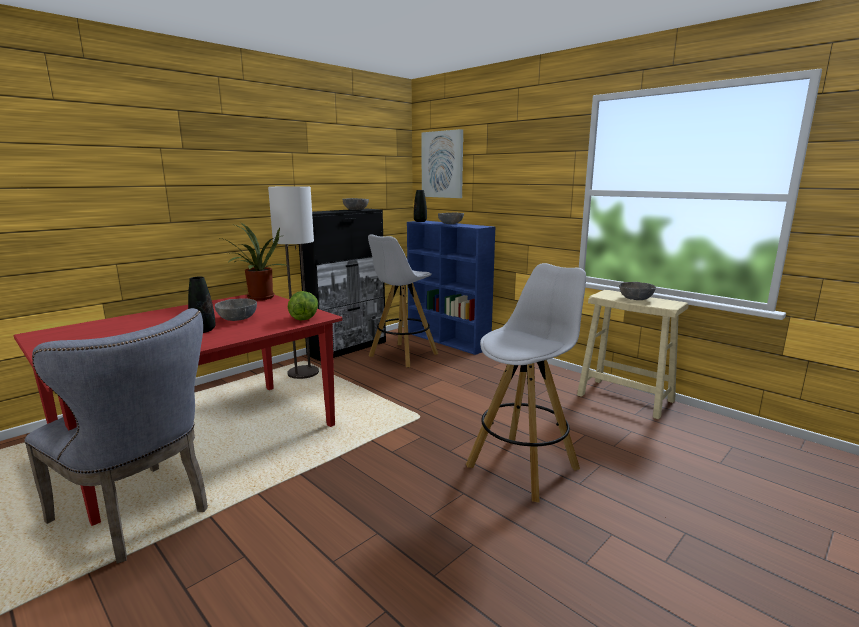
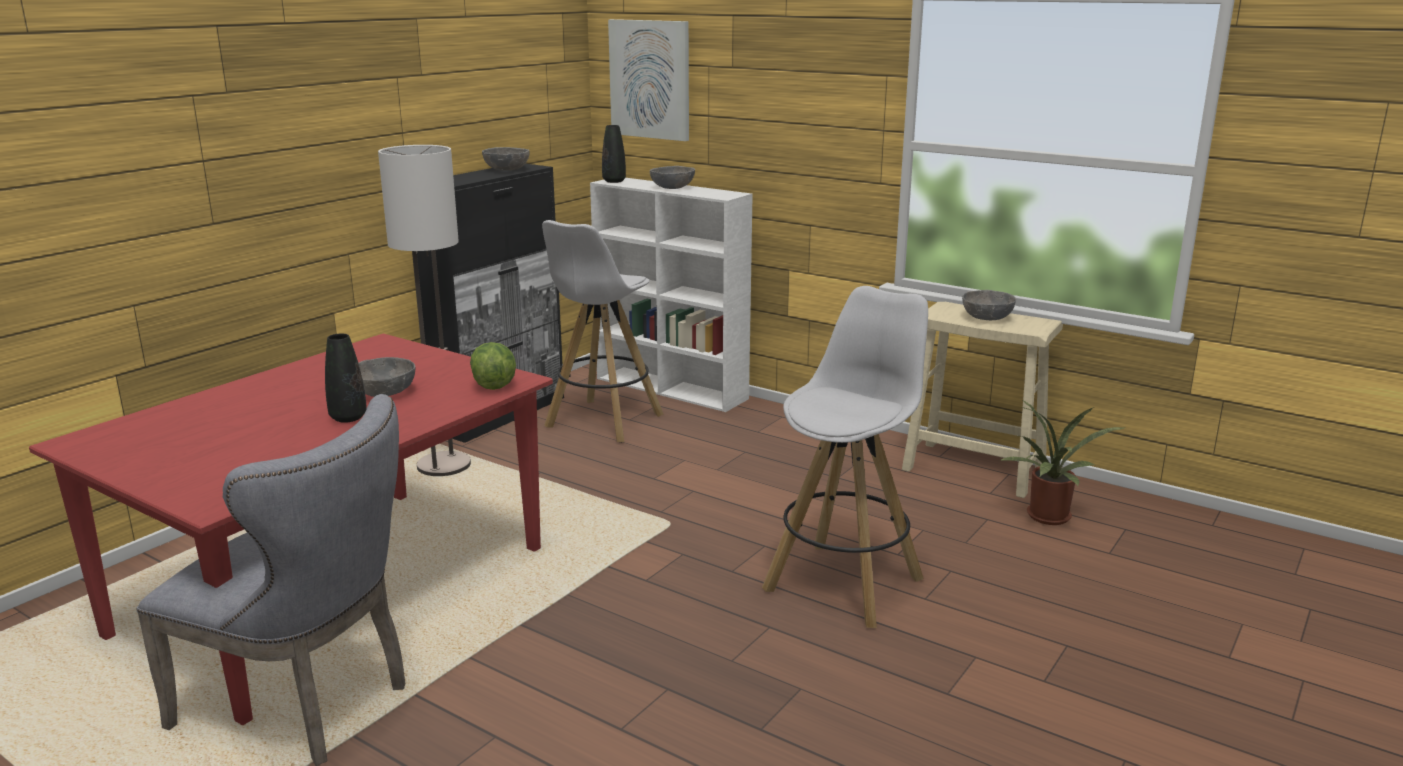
camera: 10 degrees left, 5 degrees up
(258, 298) = (386, 349): potted plant -> potted plant (1048, 519)
(448, 341) = (672, 389): blue bookcase -> white bookcase

